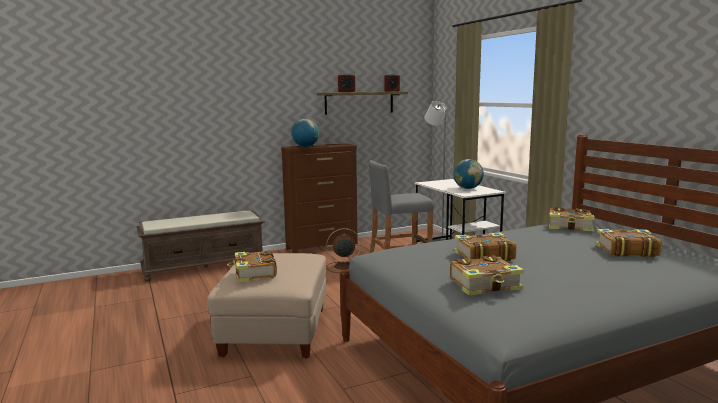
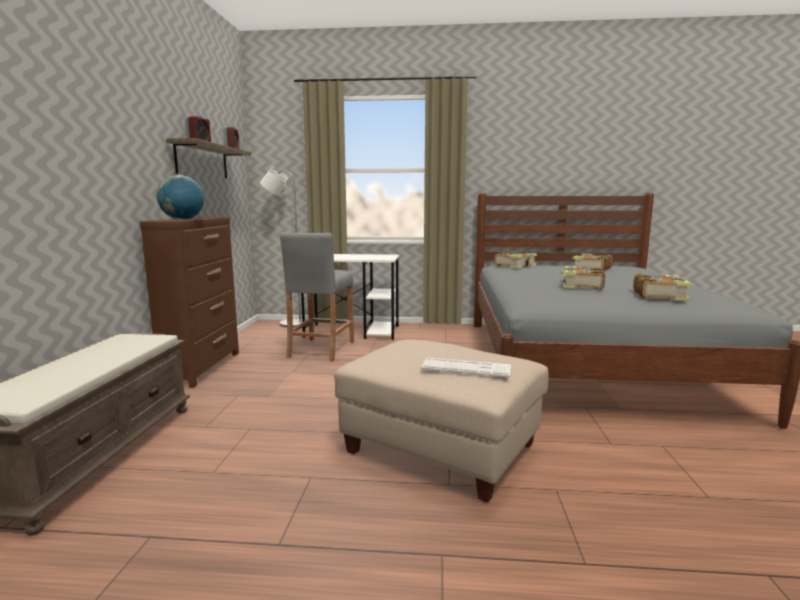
camera: 60 degrees left, 0 degrees up
(254, 273) = (466, 368): book -> keyboard
(343, 267) = (293, 374): brown fan -> none
(468, 188) = (365, 256): globe -> none

